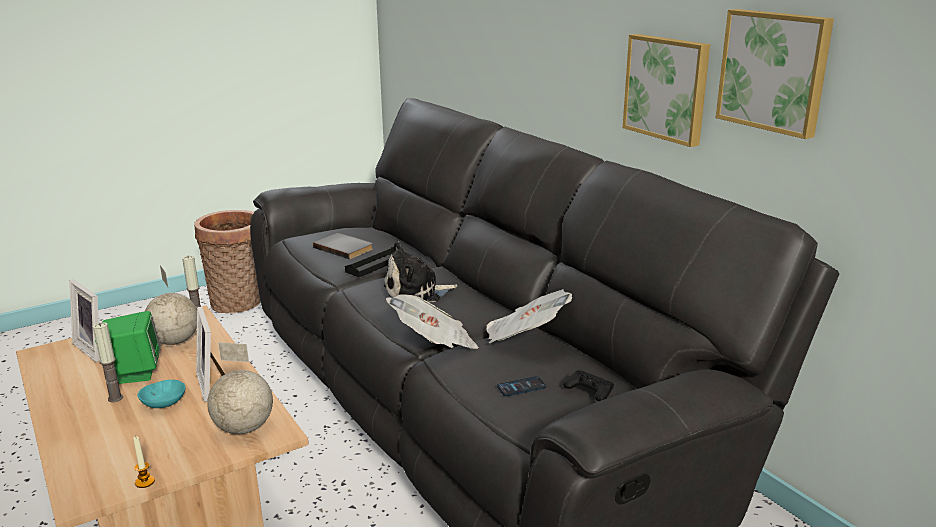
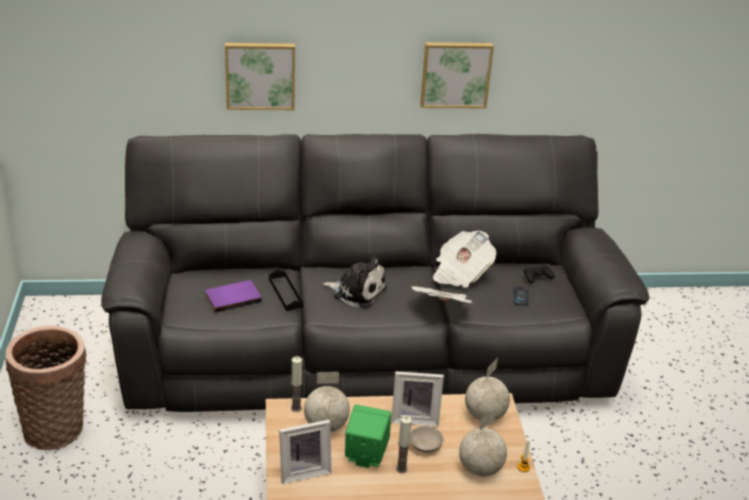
camera: 65 degrees left, 10 degrees up
(131, 450) = (481, 469): none -> globe
(163, 403) = (426, 446): turquoise bowl -> beige bowl
(345, 248) = (232, 297): grey book -> purple book
(416, 293) = (357, 292): plush toy -> plush toy turned 75 degrees counterclockwise
(774, 71) = (541, 53): picture -> picture (260, 75)

